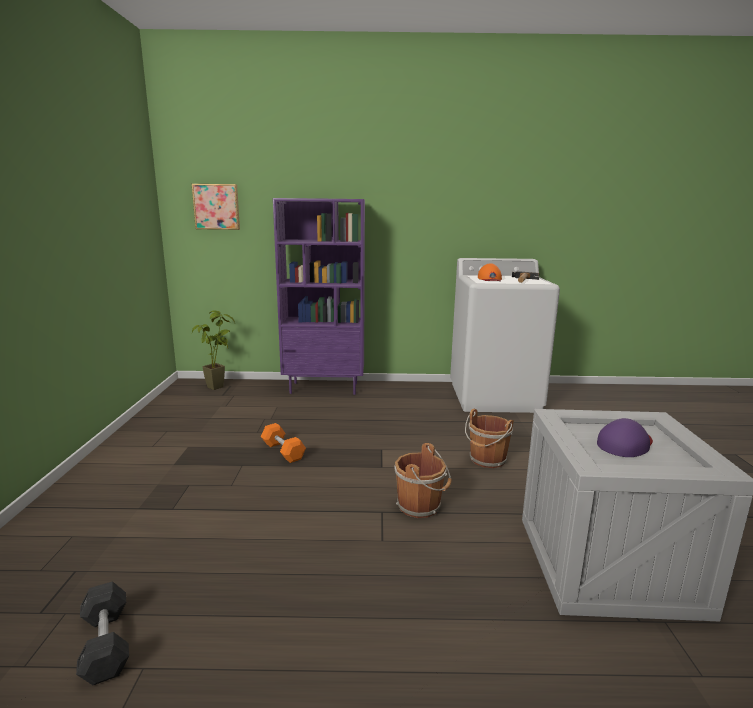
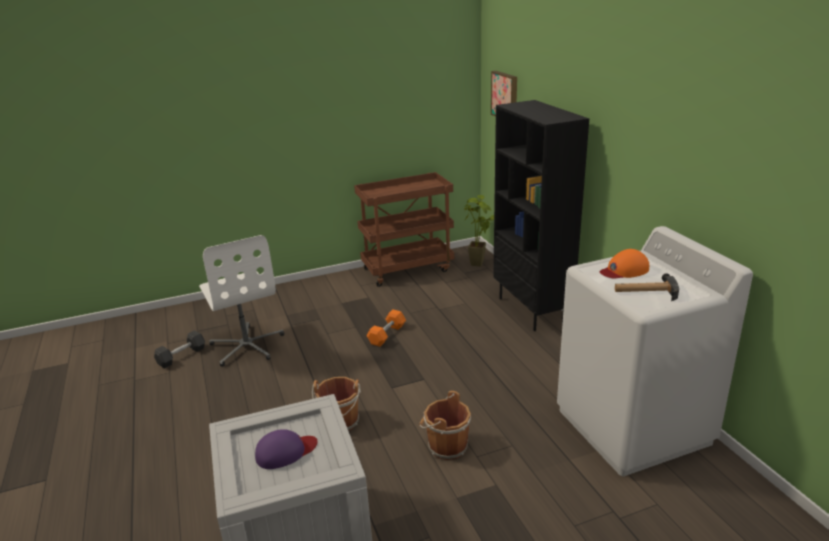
camera: 70 degrees right, 10 degrees up
(165, 415) = (408, 269): none -> brown cart
(174, 556) = (247, 345): none -> white office chair
(324, 388) = (532, 310): purple bookcase -> black bookcase
(626, 444) = (285, 452): purple cap -> purple cap turned 60 degrees counterclockwise

